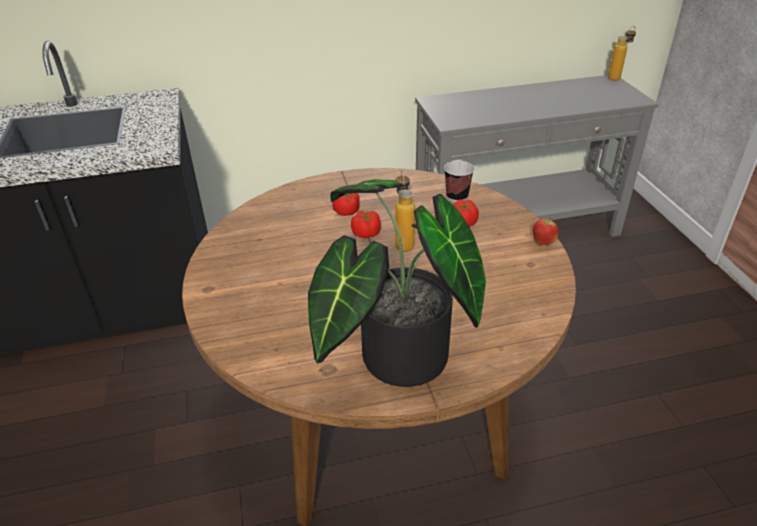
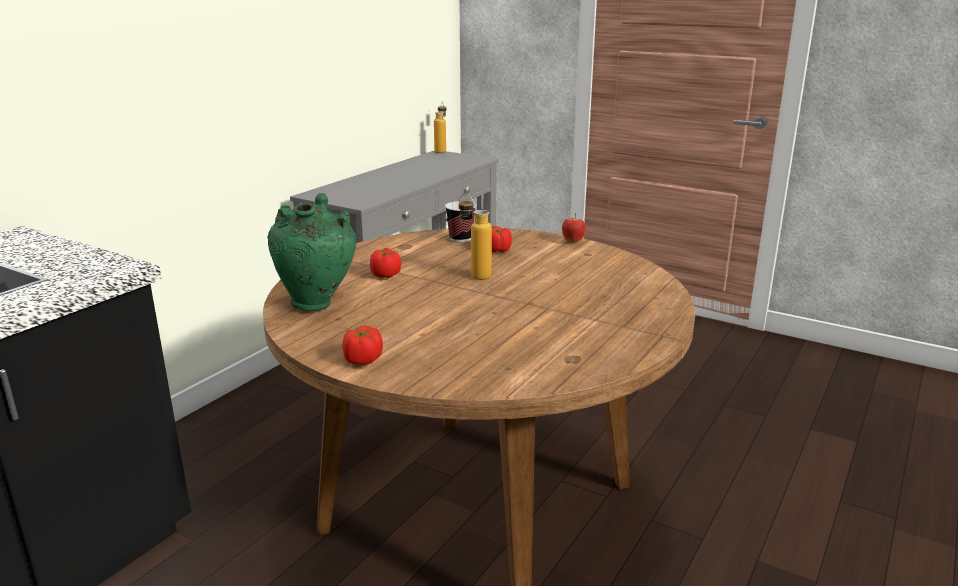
camera: 45 degrees left, 15 degrees down
(268, 219) = (317, 304): none -> green vase
(366, 233) = (432, 281): tomato -> tomato (362, 360)
(394, 359) = (605, 332): potted plant -> none

